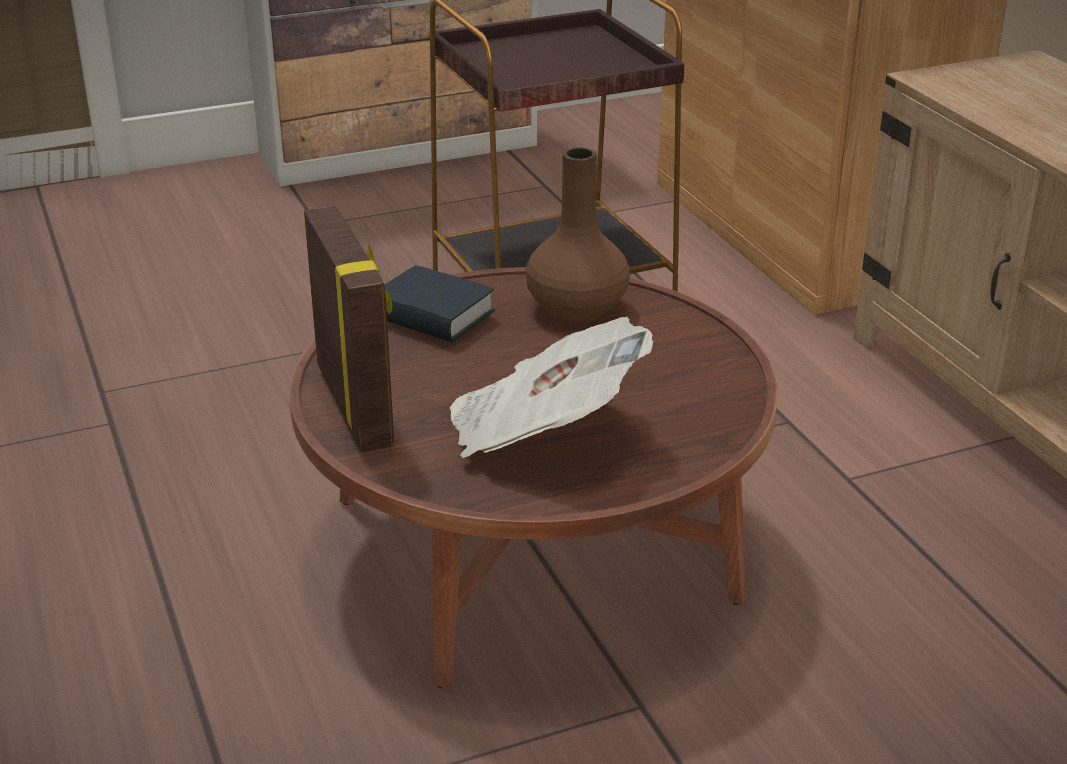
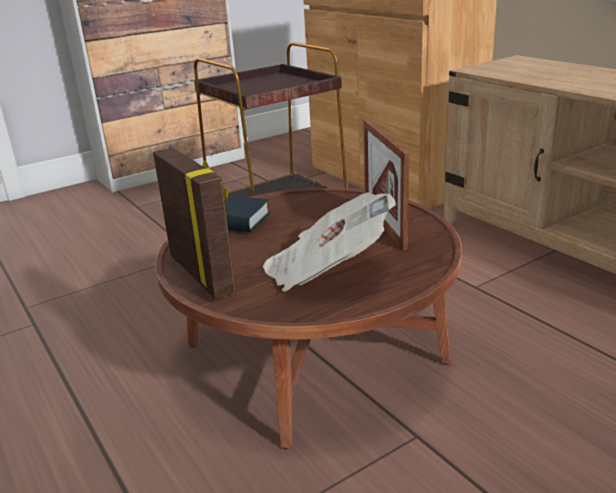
camera: 10 degrees left, 5 degrees down
(577, 308) = (316, 206): brown vase -> none
(670, 363) = (384, 225): none -> picture frame

